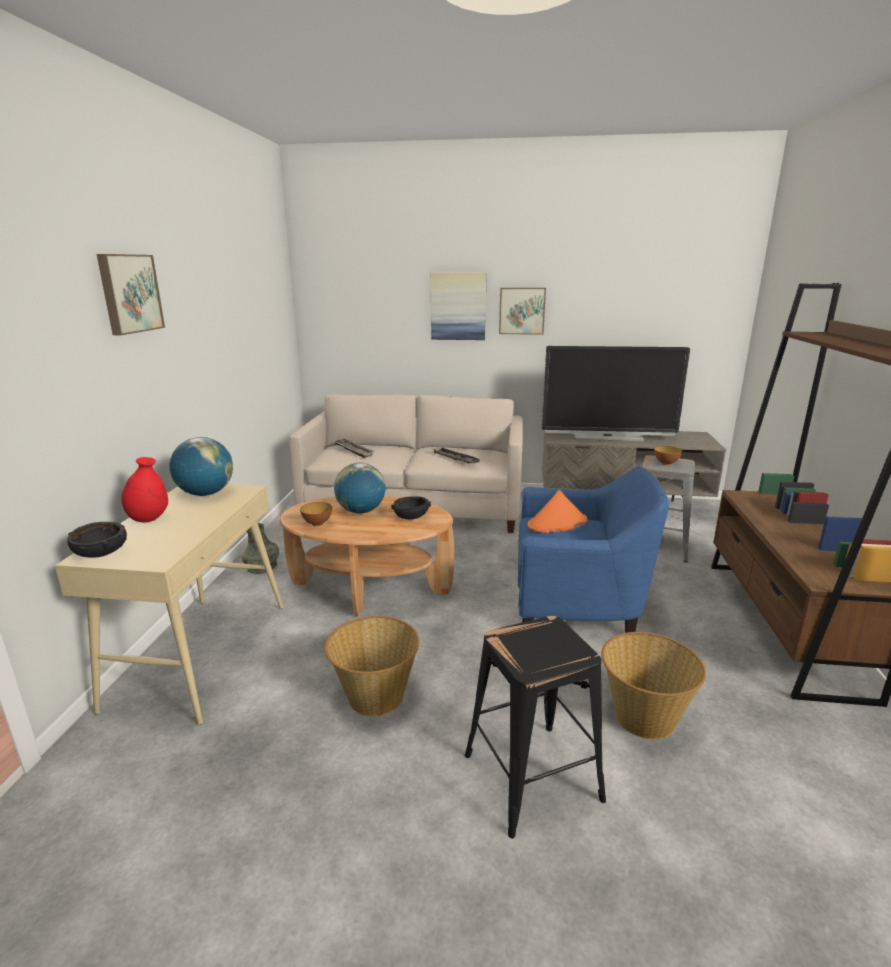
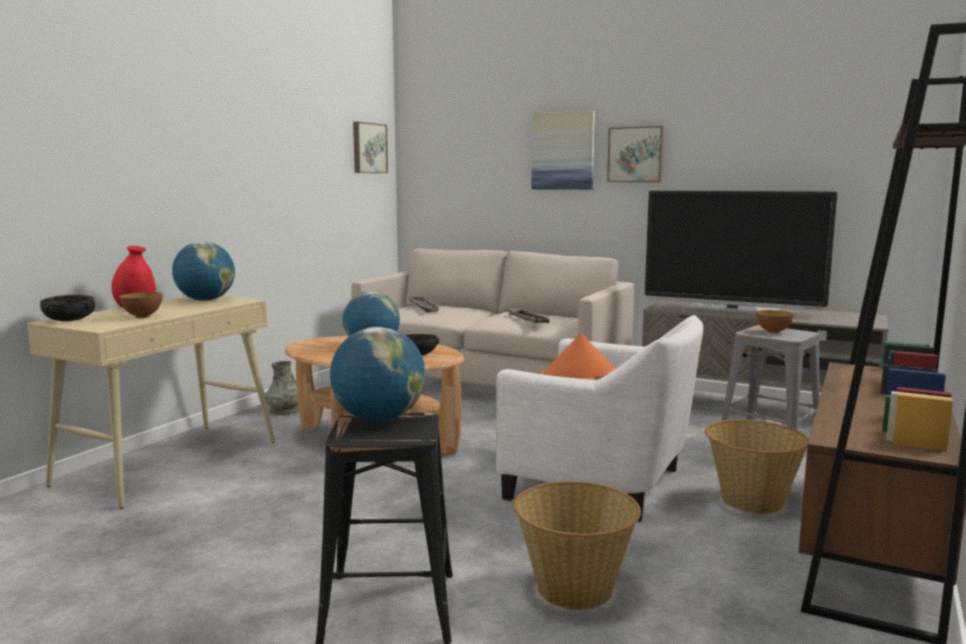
camera: 20 degrees right, 10 degrees down
(129, 293) = (165, 104): picture -> picture (368, 148)
(317, 524) = (317, 350): bowl -> bowl (142, 317)
(375, 696) = (295, 518): basket -> basket (751, 500)
(522, 634) = (379, 419): none -> globe
(578, 602) = (601, 482): blue armchair -> white armchair

